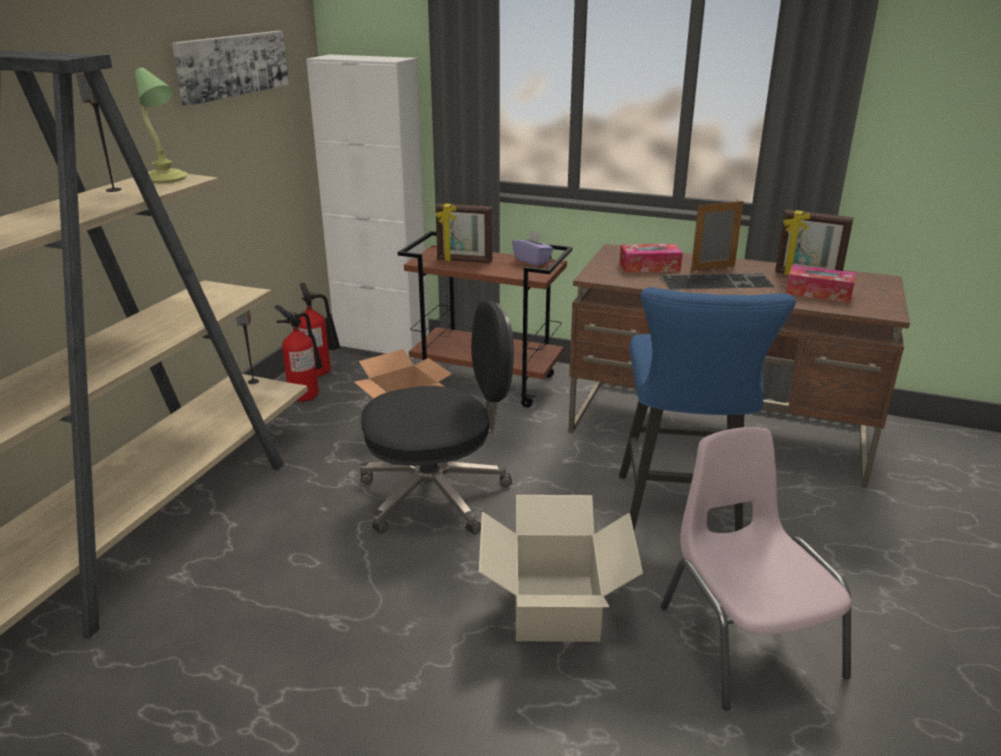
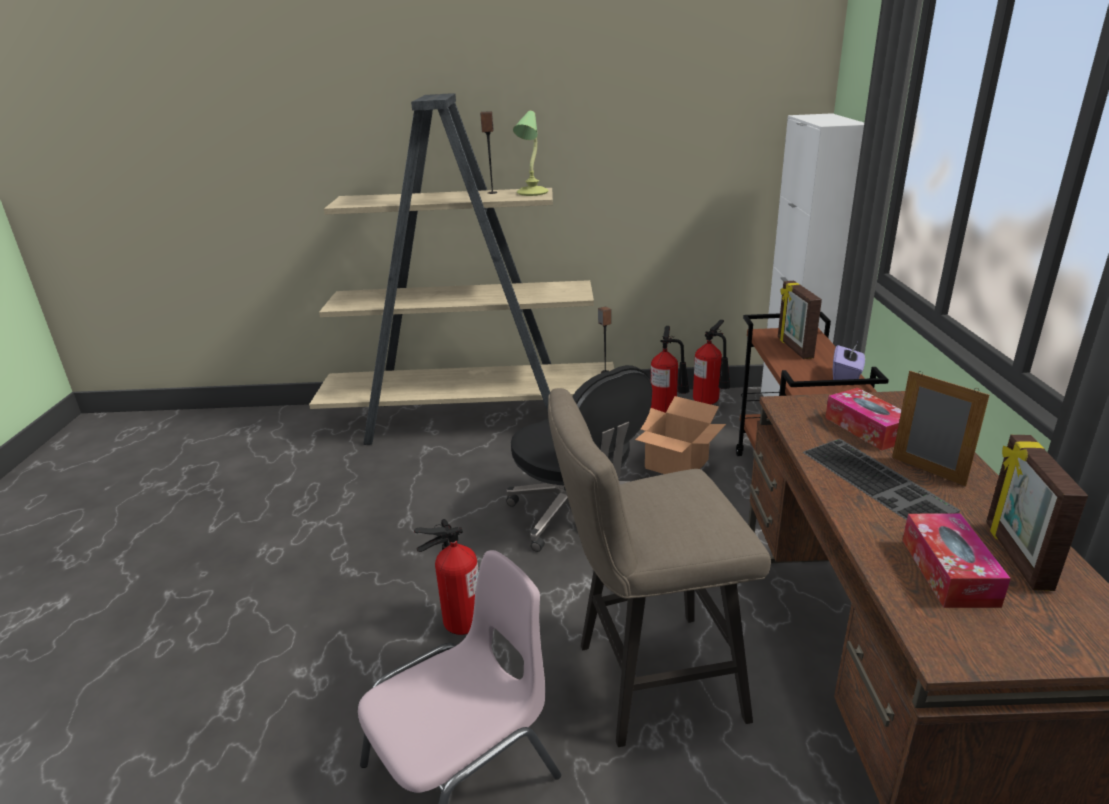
camera: 70 degrees right, 0 degrees up
(232, 65) = (692, 115): picture -> none
(554, 607) = (459, 621): cardboard box -> fire extinguisher
(680, 516) = (647, 682): blue stool -> beige stool

